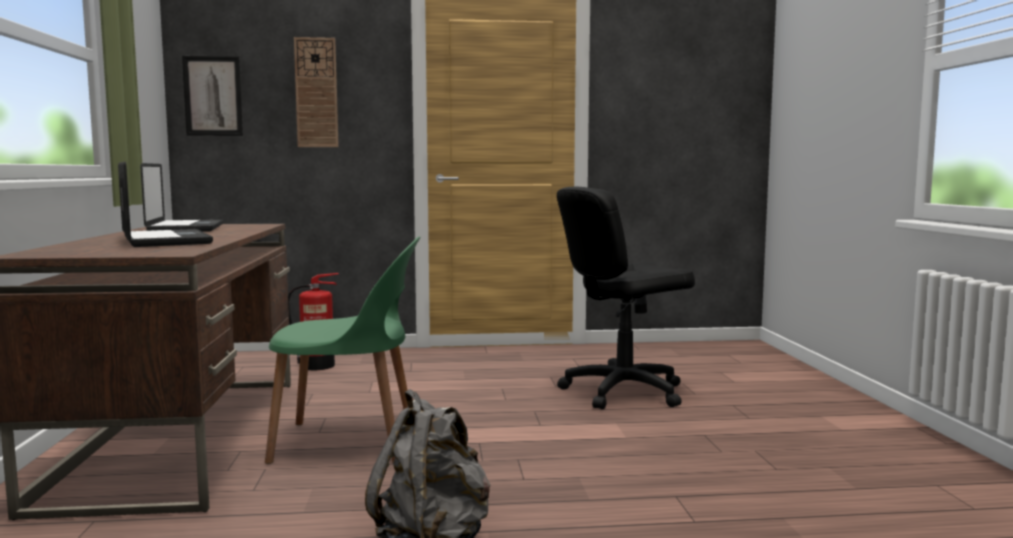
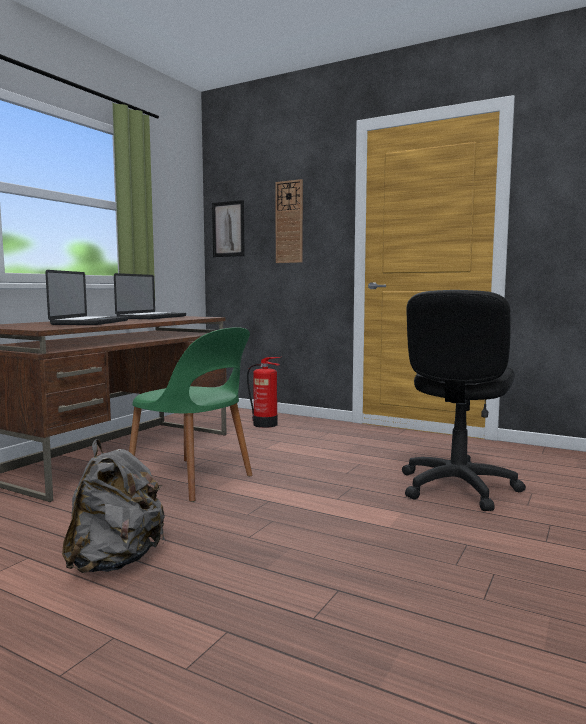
camera: 35 degrees right, 0 degrees up
(623, 392) = (457, 488): black office chair -> black office chair turned 75 degrees counterclockwise

